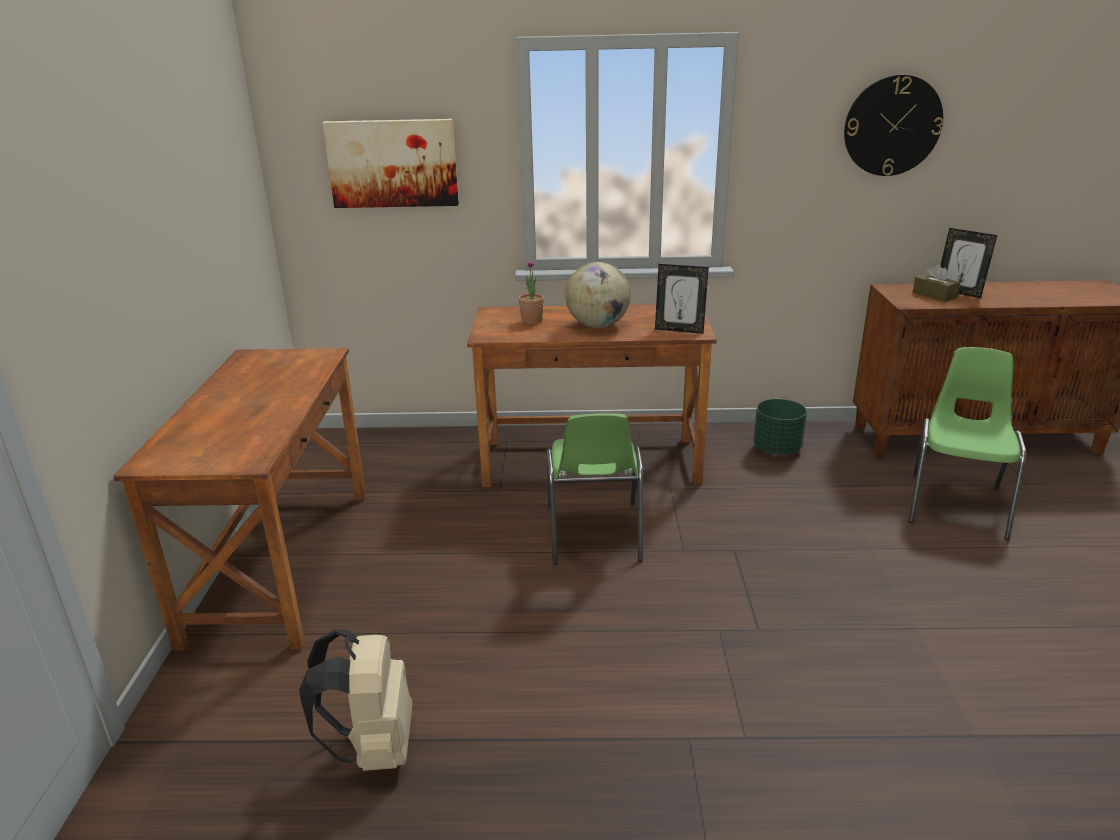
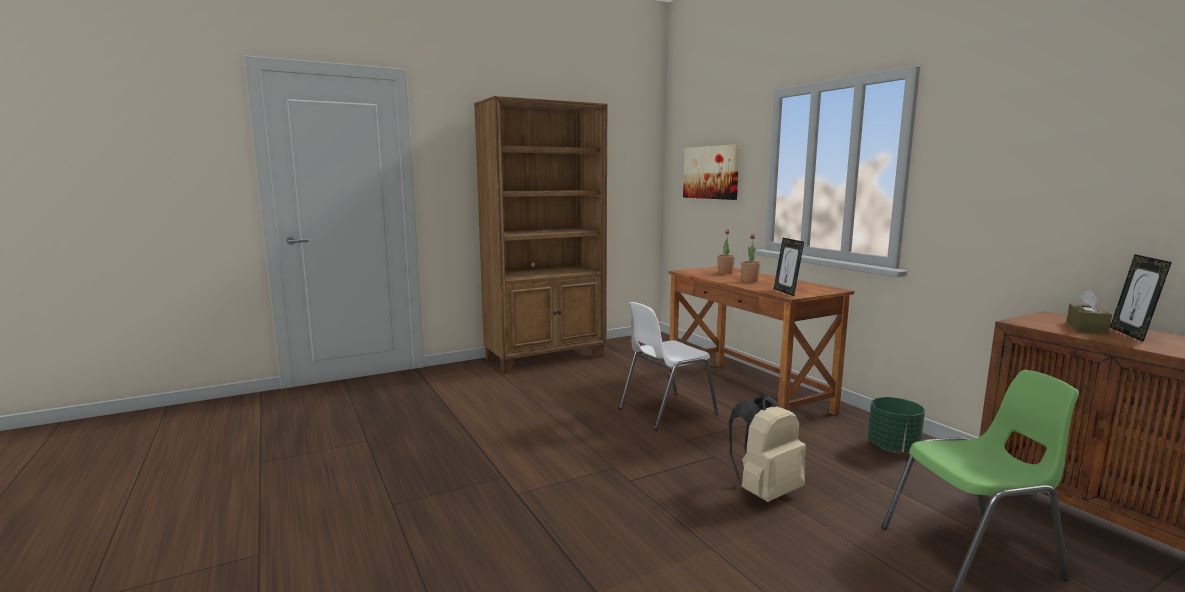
camera: 60 degrees right, 15 degrees down
(281, 563) = (546, 358): brown desk -> brown bookcase
(373, 747) = (441, 406): beige backpack -> beige backpack (764, 492)
(593, 534) = (665, 411): green chair -> white chair
(598, 325) = (749, 281): globe -> potted plant
(892, 126) = (1076, 138): wall clock -> none

